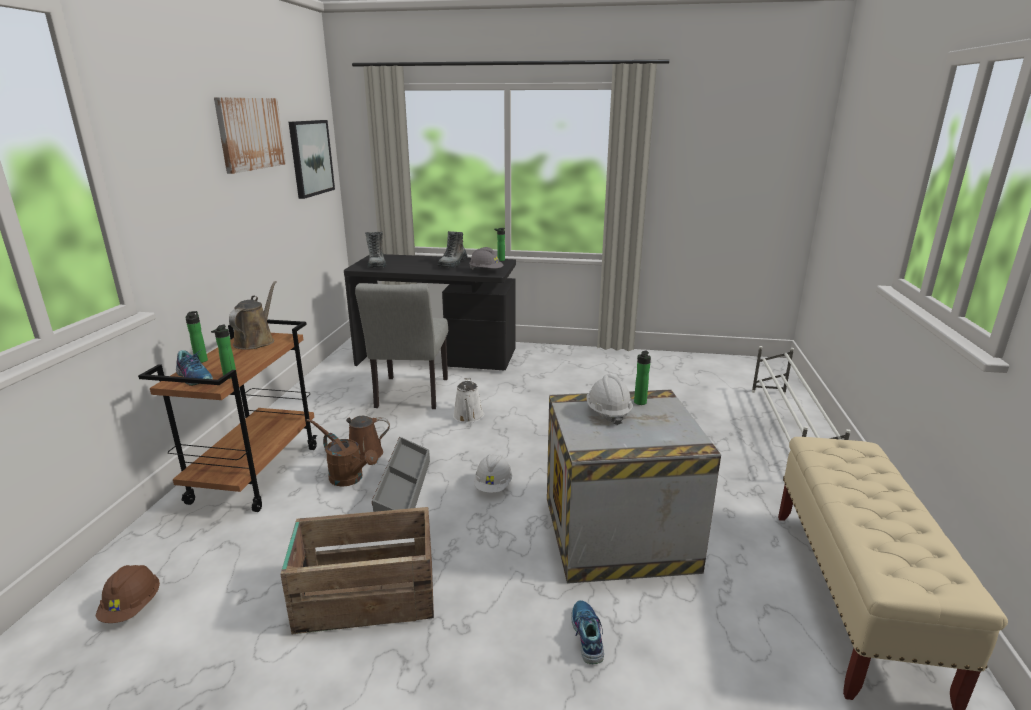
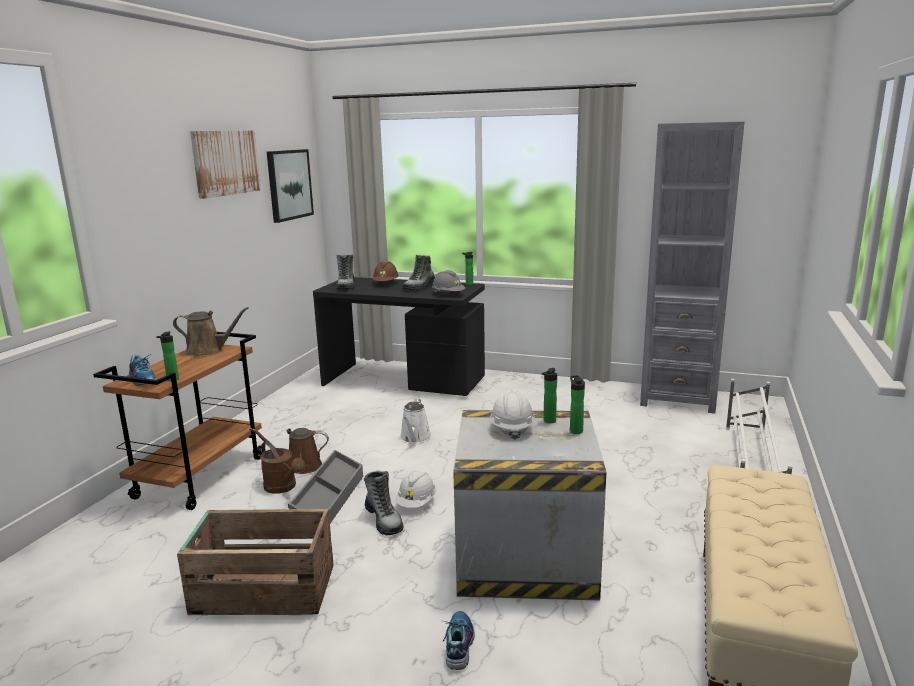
camera: 10 degrees right, 5 degrees down
(132, 607) = (62, 580): brown hard hat -> brown hard hat (386, 283)
(201, 360) = (155, 365): bottle -> bottle (575, 430)
(256, 341) = (208, 351): brown watering can -> brown watering can turned 75 degrees clockwise
(410, 396) = (365, 416): grey chair -> none
(467, 507) = (384, 520): none -> boot
(699, 363) = (678, 398): none -> grey bookcase

